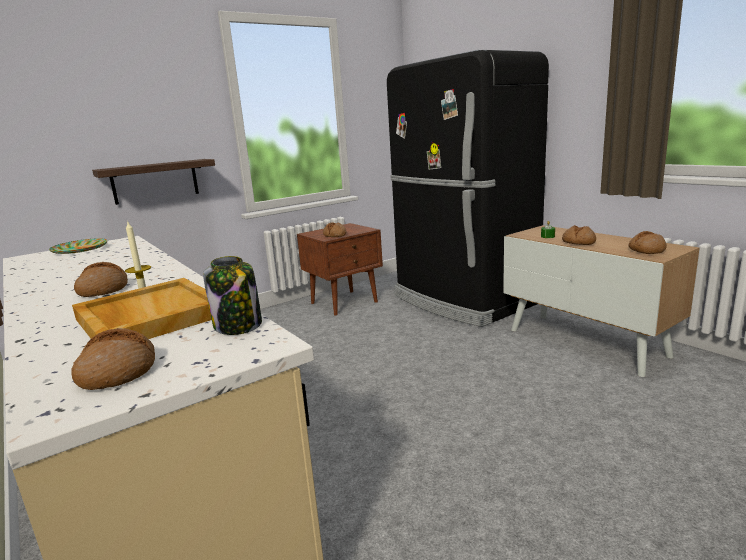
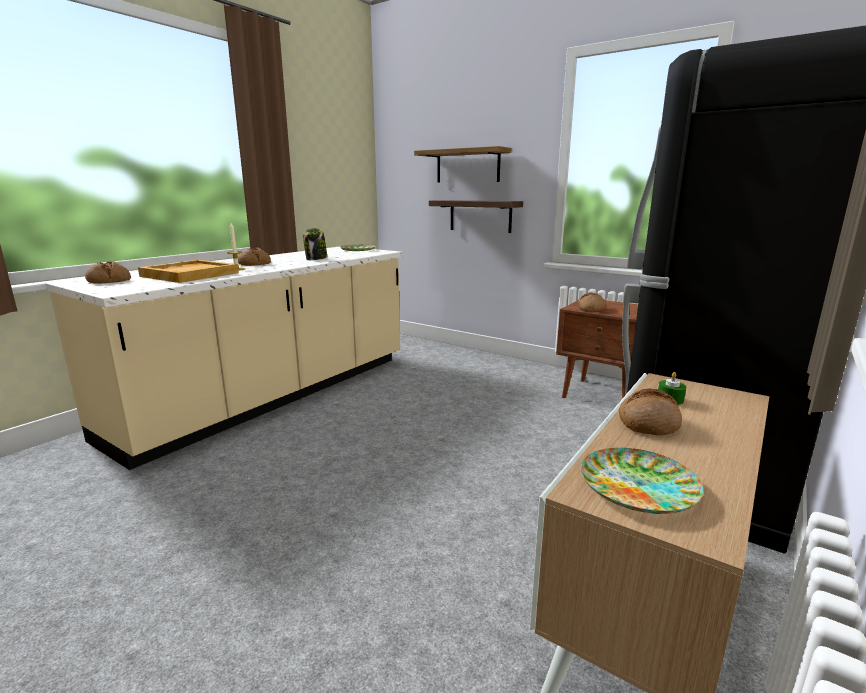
camera: 70 degrees right, 0 degrees up
(123, 125) = (467, 166): none -> shelf
(238, 326) = (155, 286): jar -> jar (316, 259)
(646, 250) = (638, 486): bread -> plate

